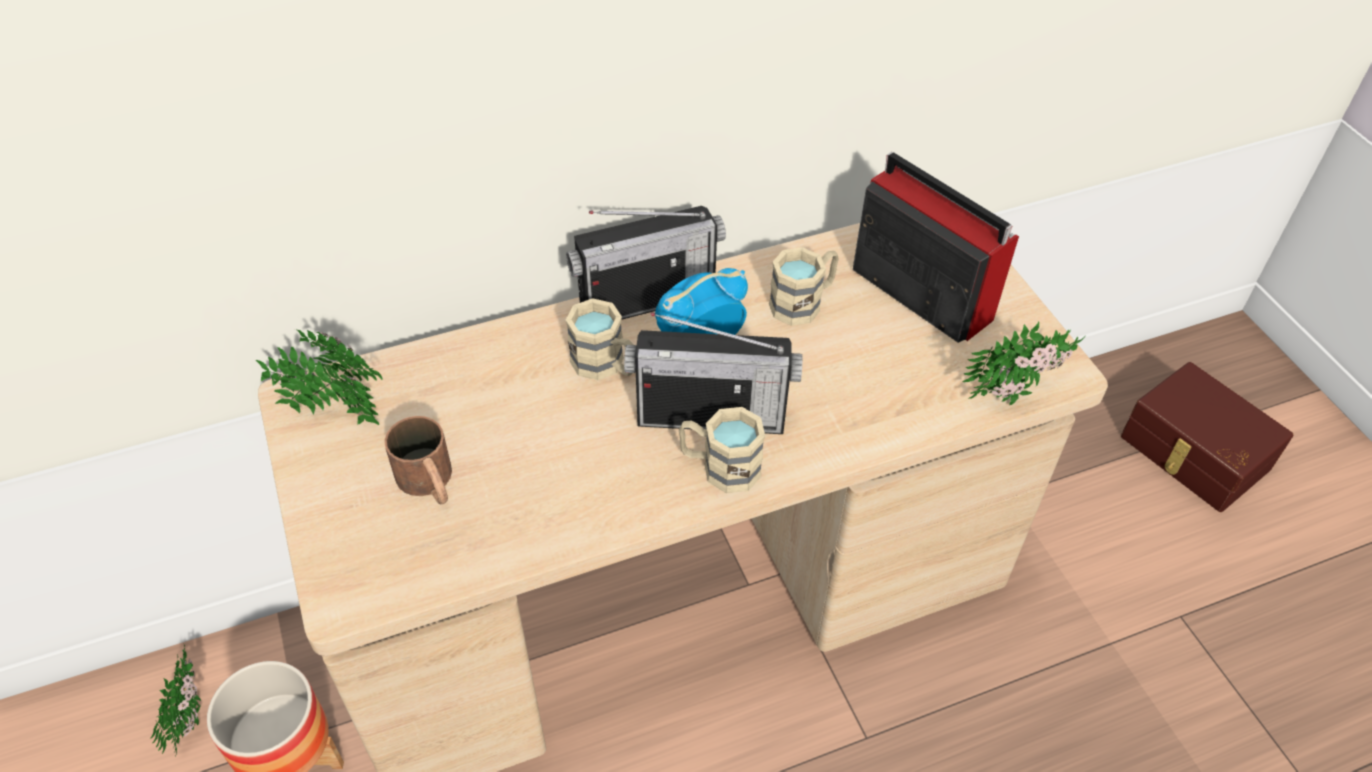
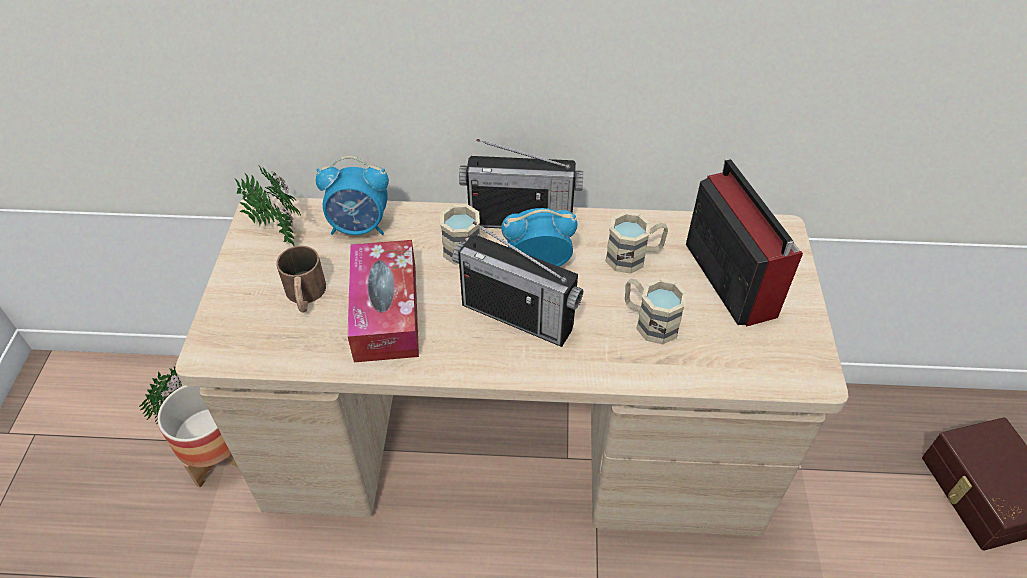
camera: 25 degrees right, 0 degrees up
(447, 372) = (360, 227): none -> alarm clock
(547, 466) = (386, 312): none -> tissue box
(719, 467) = (502, 354): beige mug -> beige mug (649, 322)
(1017, 395) = (763, 381): potted plant -> none

